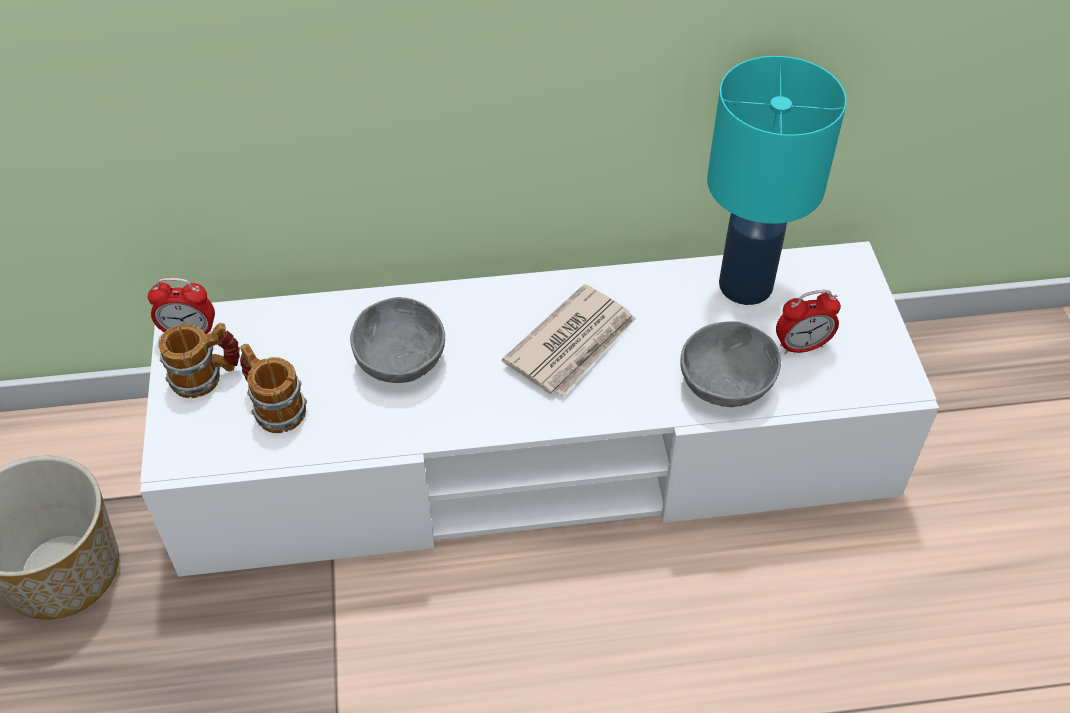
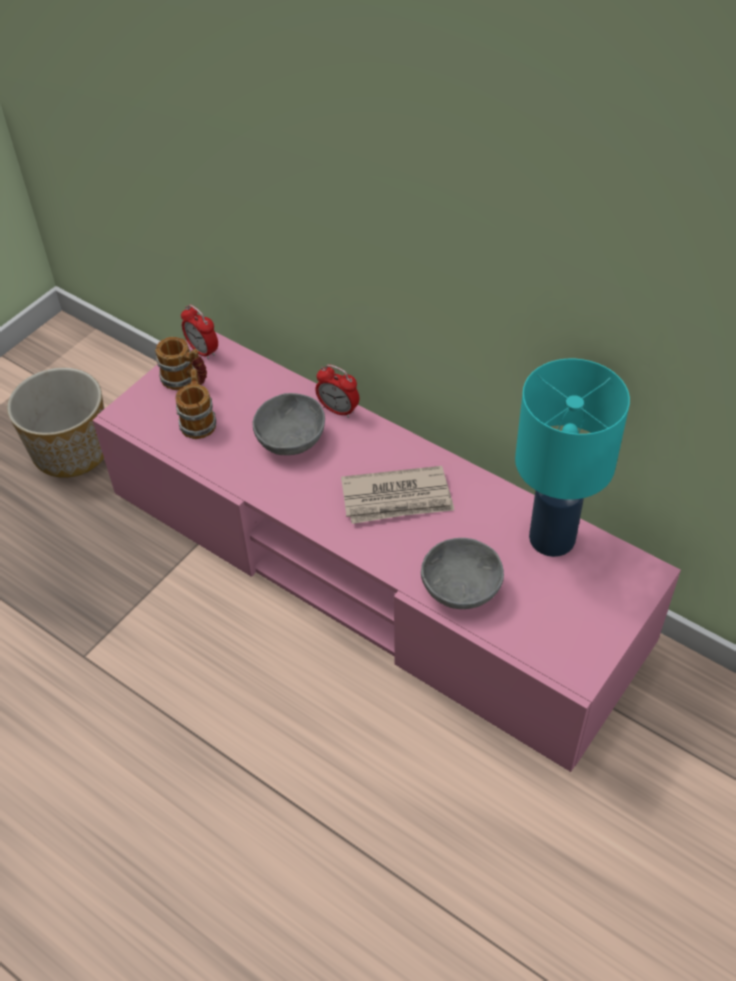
camera: 45 degrees right, 0 degrees up
(535, 452) = (370, 567): white tv stand -> pink tv stand
(801, 346) = (540, 602): alarm clock -> alarm clock (338, 410)

